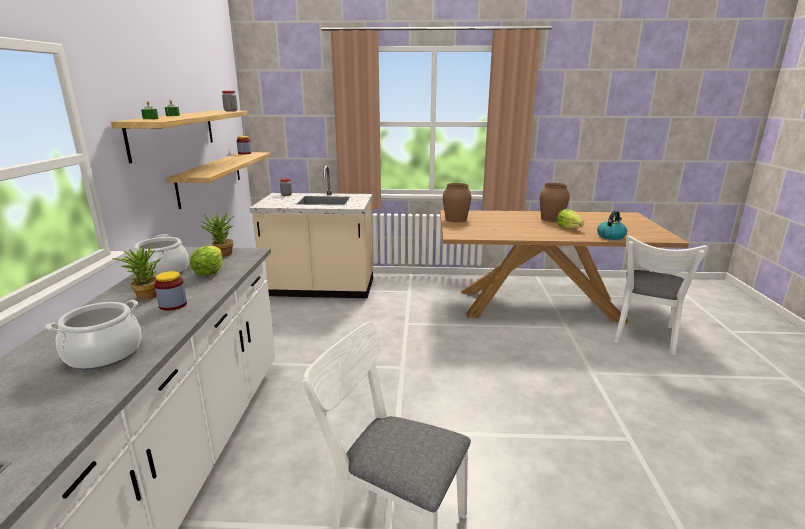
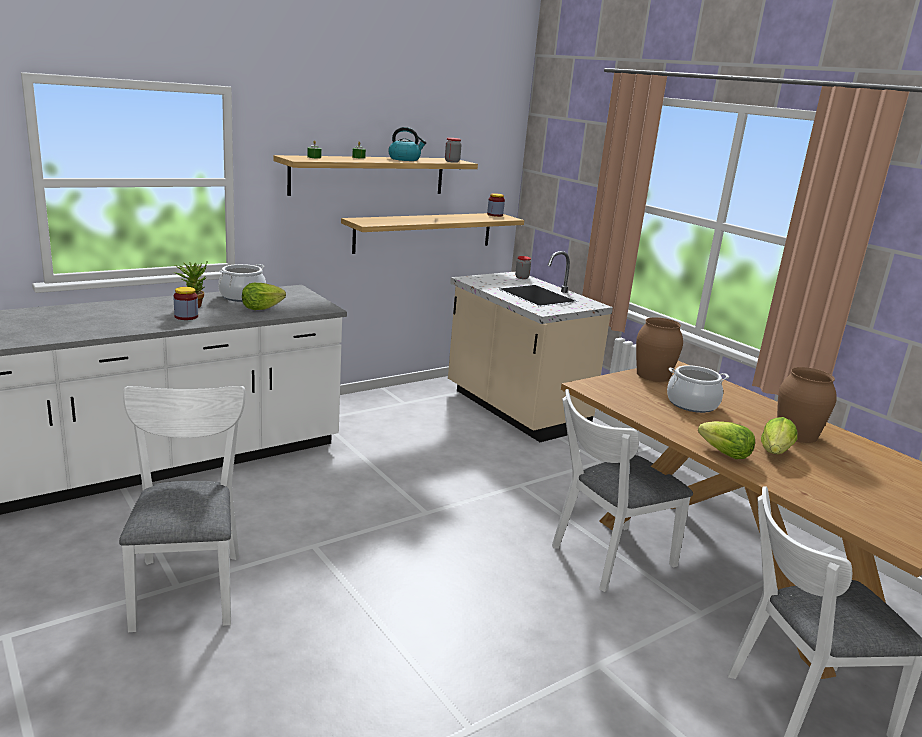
camera: 50 degrees right, 0 degrees up
(104, 354) = (96, 323): cooking pot -> cooking pot (692, 404)
(222, 255) = (304, 302): potted plant -> none
(502, 330) = (606, 558): none -> white chair
(564, 236) = (725, 454): none -> lettuce
(611, 236) = (802, 490): kettle -> kettle (405, 159)

